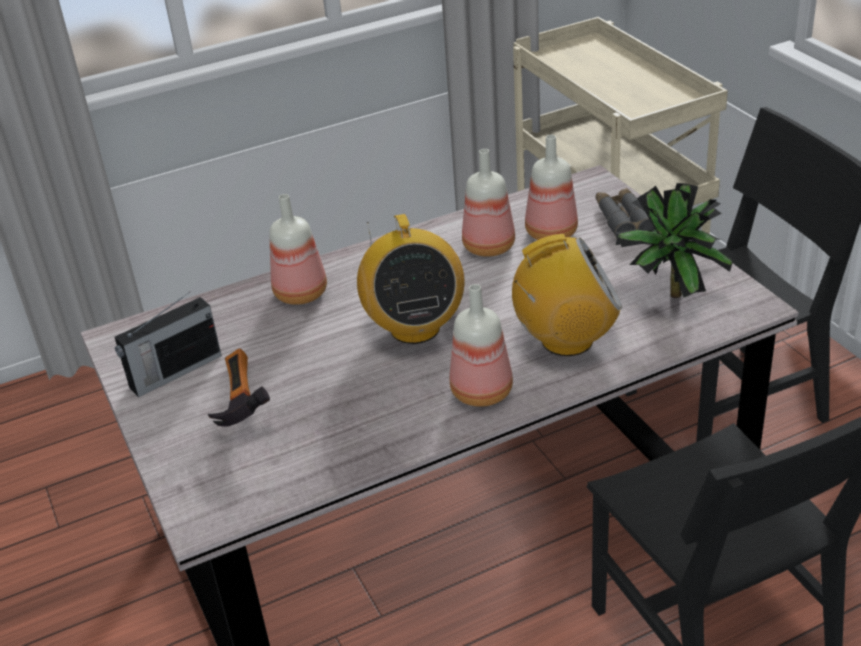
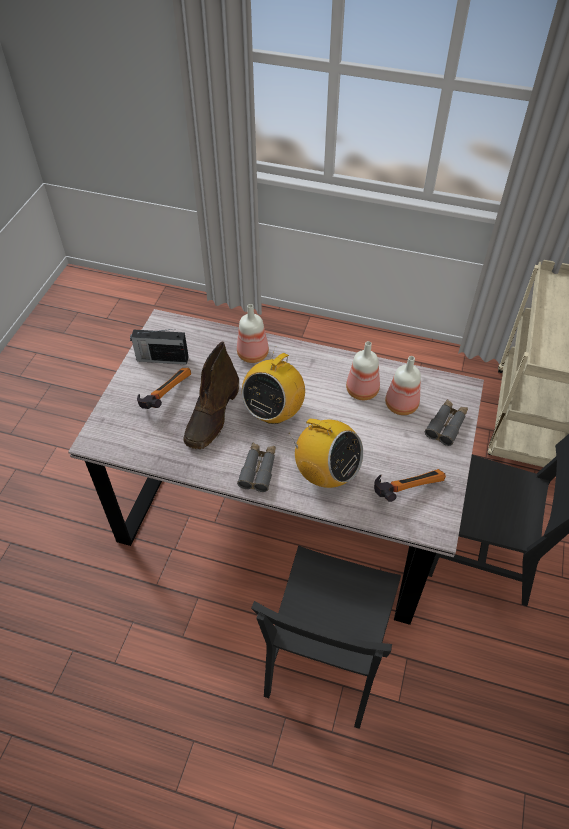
camera: 40 degrees right, 15 degrees up
(339, 381) = (212, 415): none -> brown boot
(482, 391) = (258, 470): bottle -> grey binoculars
(666, 294) = (406, 487): potted plant -> hammer

